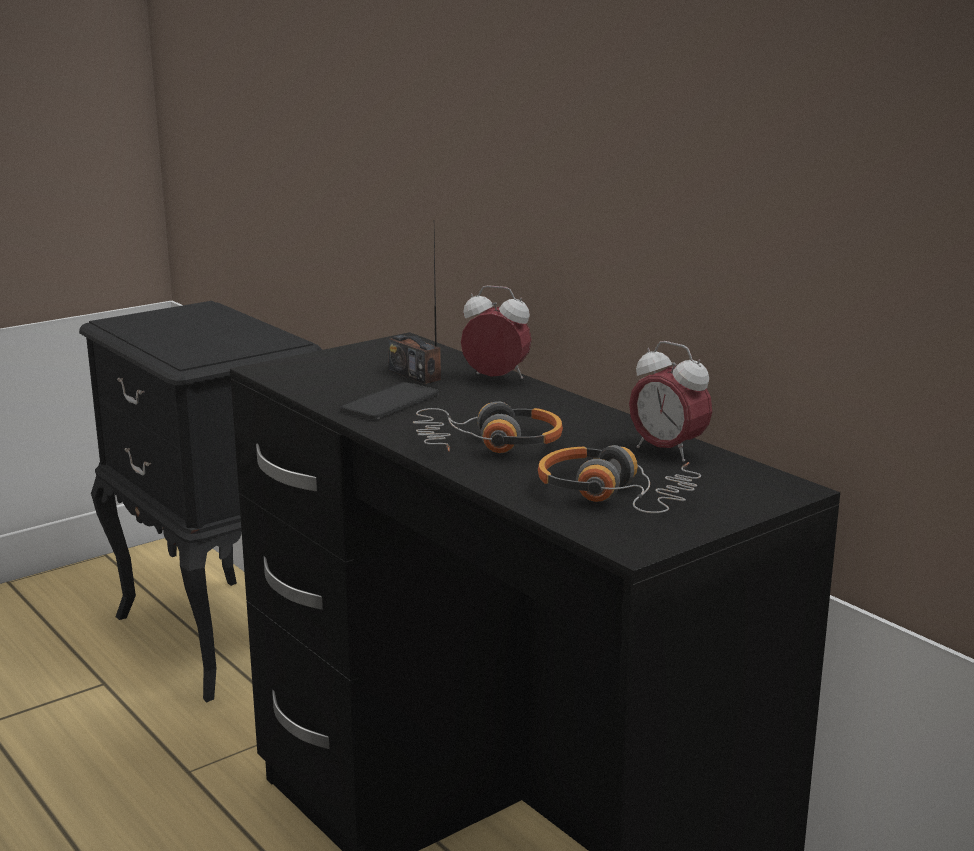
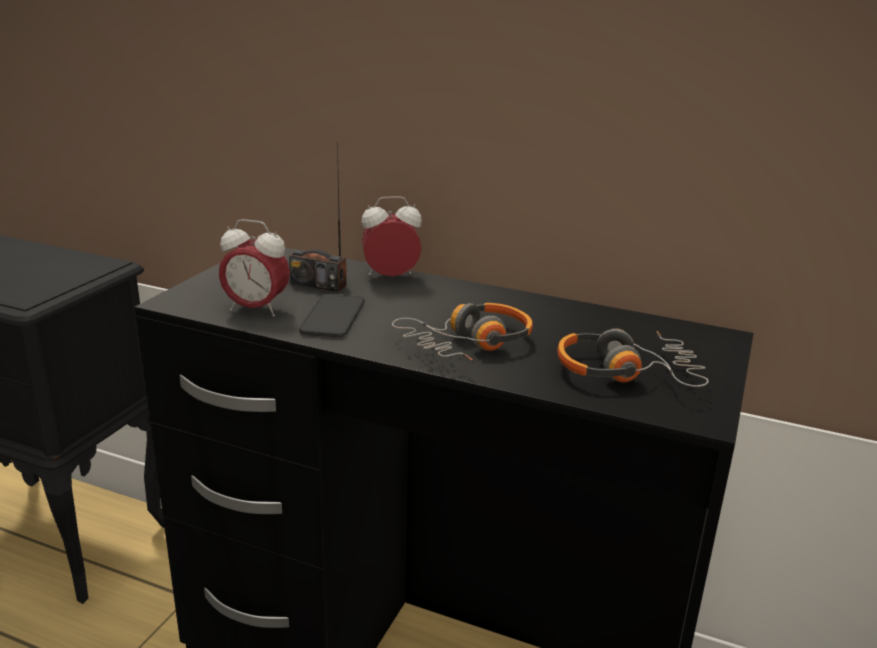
camera: 30 degrees left, 5 degrees up
(667, 451) = (603, 321): alarm clock -> alarm clock (256, 309)

